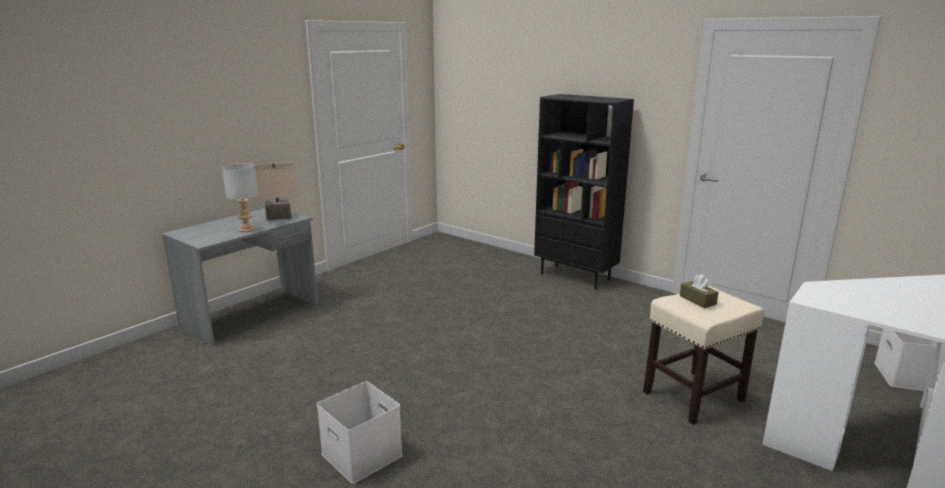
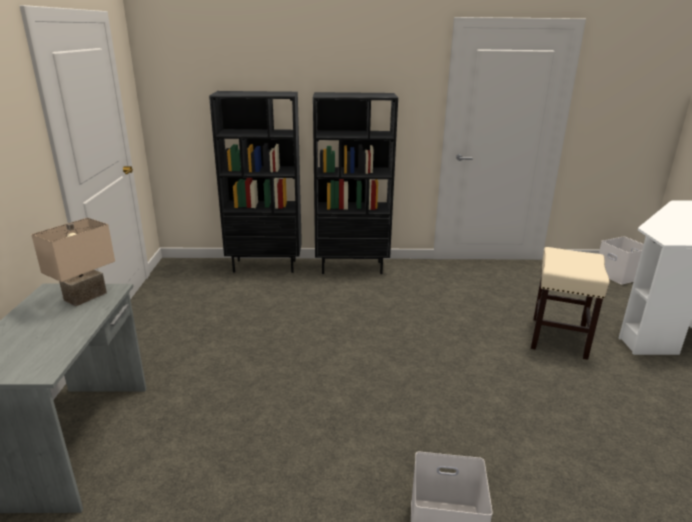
camera: 40 degrees left, 5 degrees up
(246, 230) = (73, 330): grey table lamp -> none
(503, 256) = (265, 266): none -> black bookcase
(697, 300) = (567, 261): brown tissue box -> none

